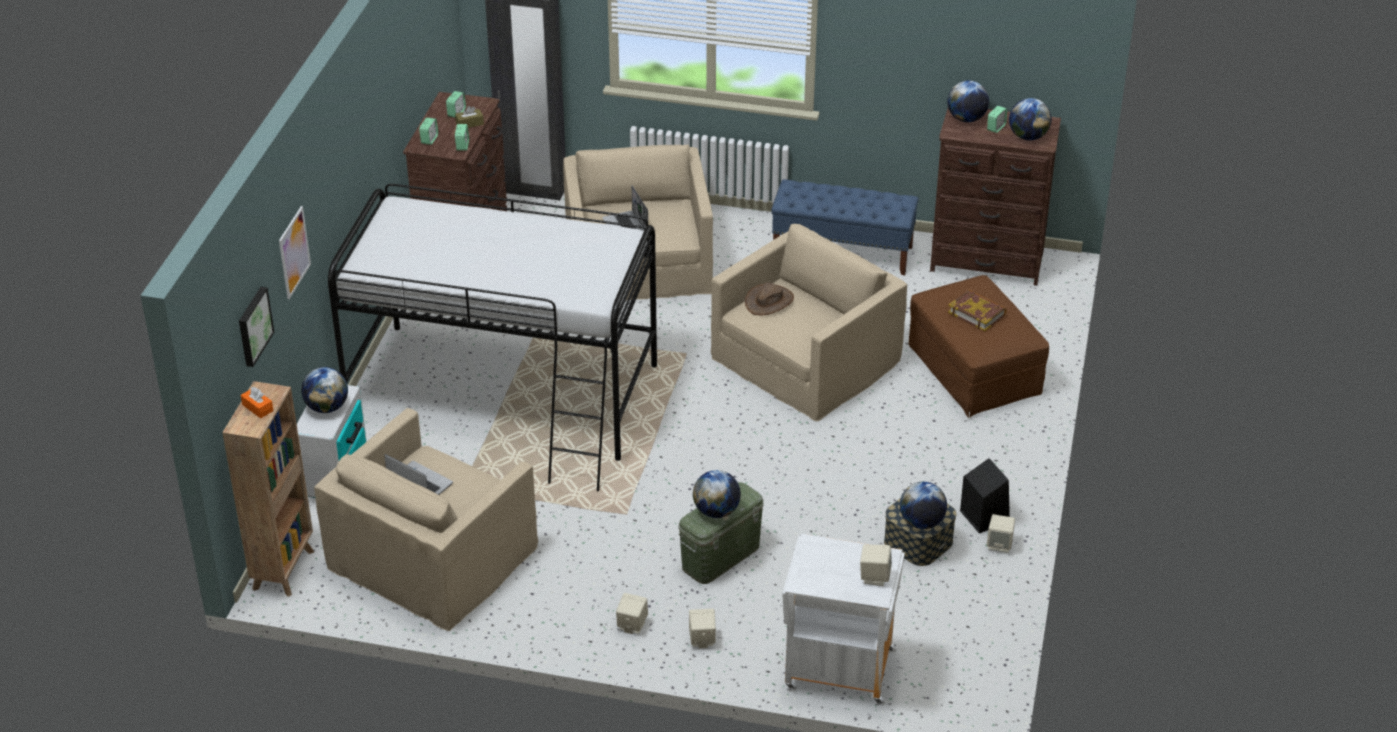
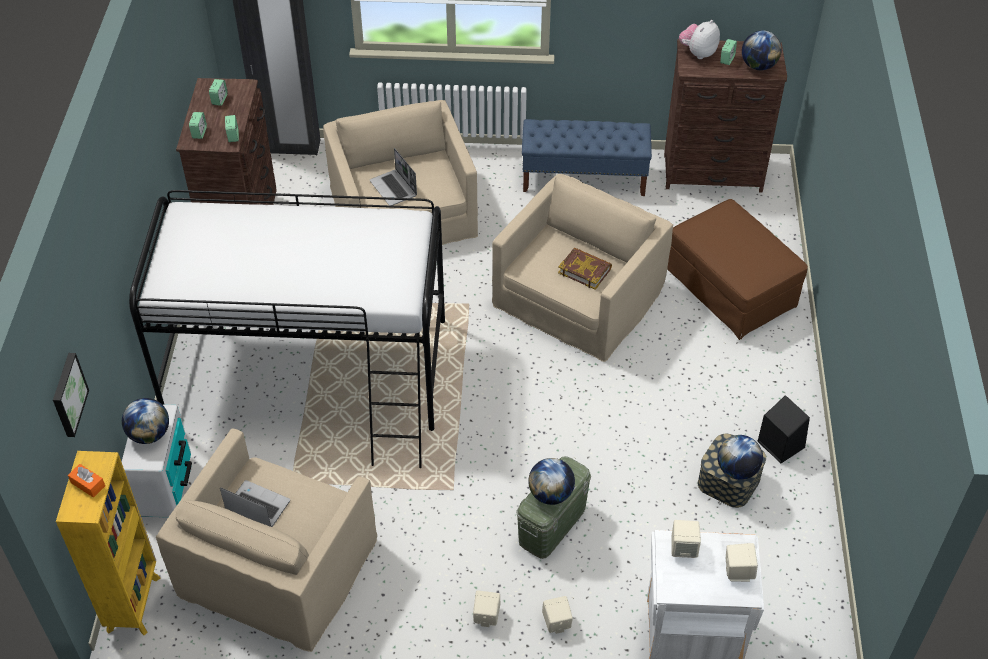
camera: 10 degrees left, 10 degrees up
(284, 569) = (134, 602): brown bookcase -> yellow bookcase
(294, 252) = (94, 299): picture -> none
(469, 123) = (235, 110): brown tissue box -> none
(769, 301) = (544, 252): brown hat -> none
(966, 119) = (698, 53): globe -> plush toy
(977, 313) = (737, 242): book -> book (585, 270)
(999, 544) = (802, 473): beige speaker -> beige speaker (683, 548)

